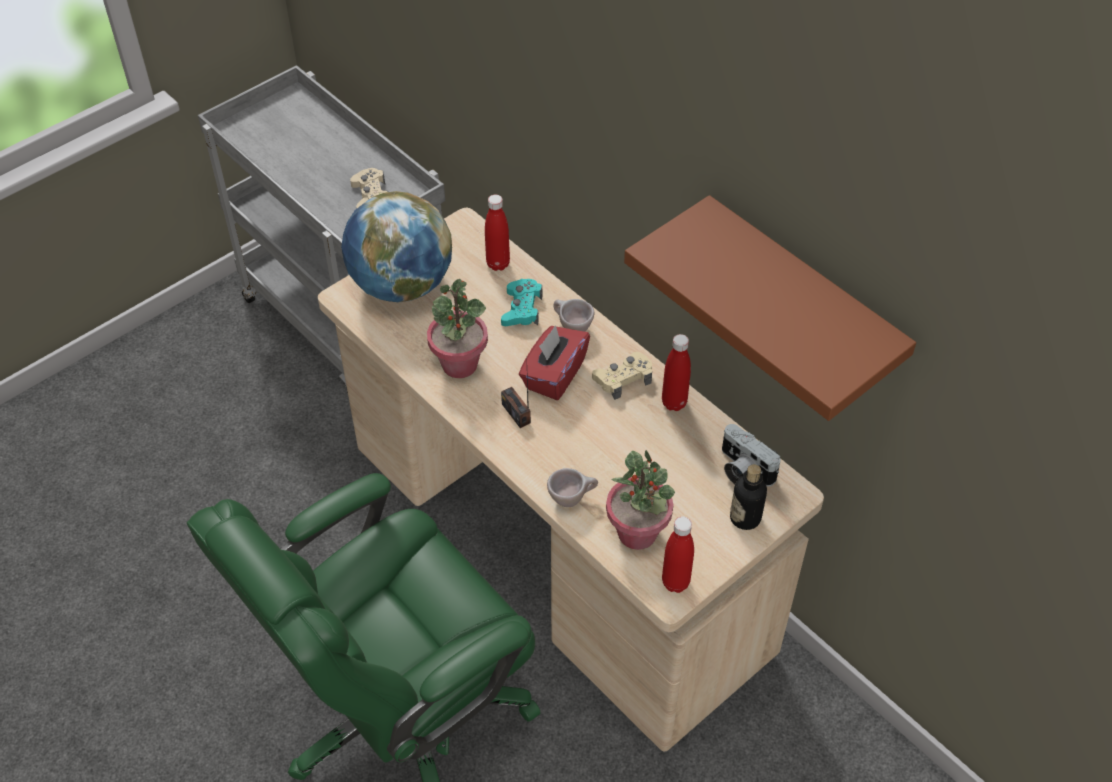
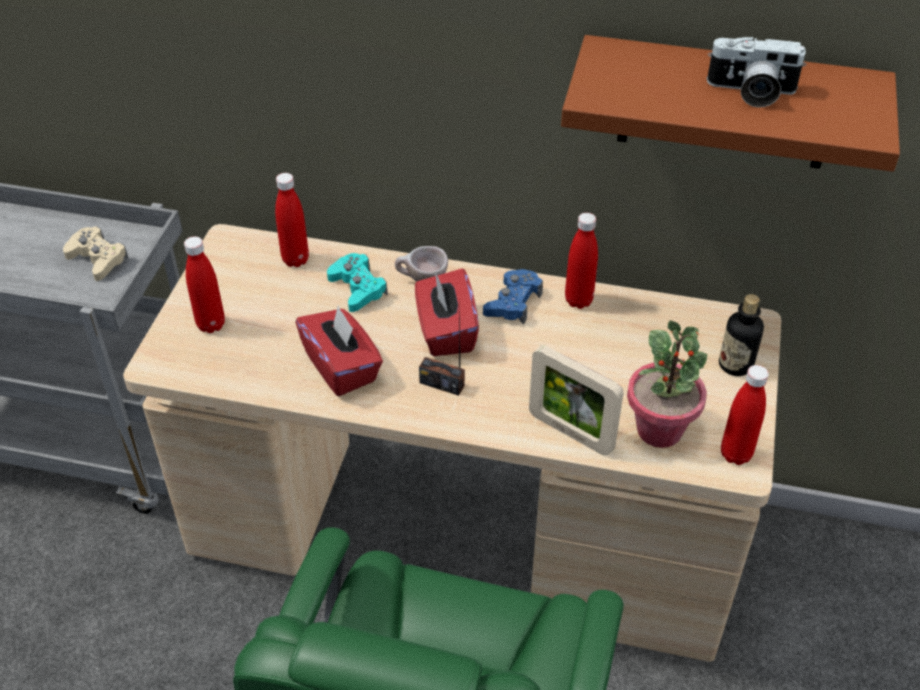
camera: 35 degrees left, 5 degrees down
(401, 286) = (211, 325): globe -> red bottle
(459, 364) = (342, 368): potted plant -> red tissue box
(572, 498) = (570, 432): beige cup -> picture frame
(623, 379) = (513, 303): beige game controller -> blue game controller
(742, 470) = (692, 326): camera -> camera (750, 92)

